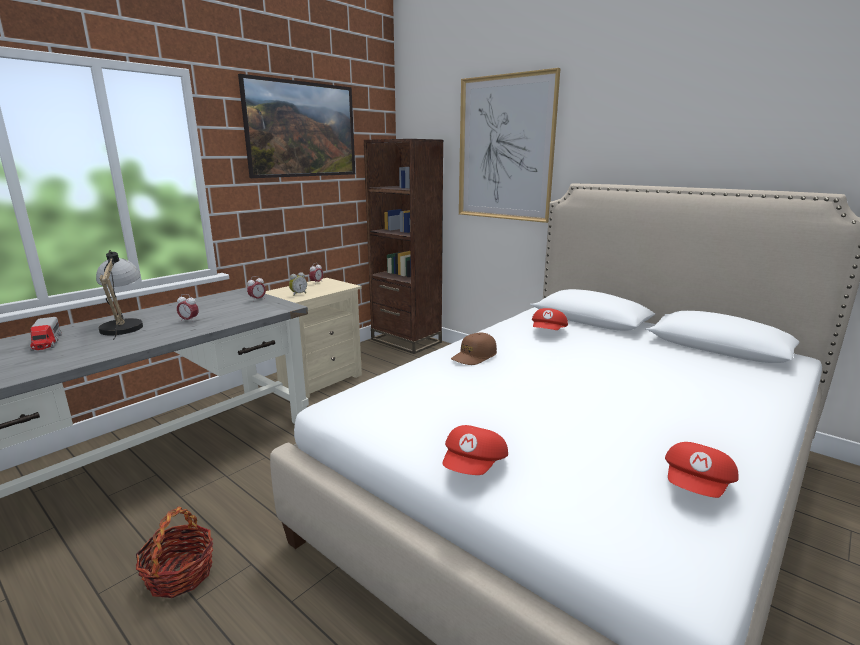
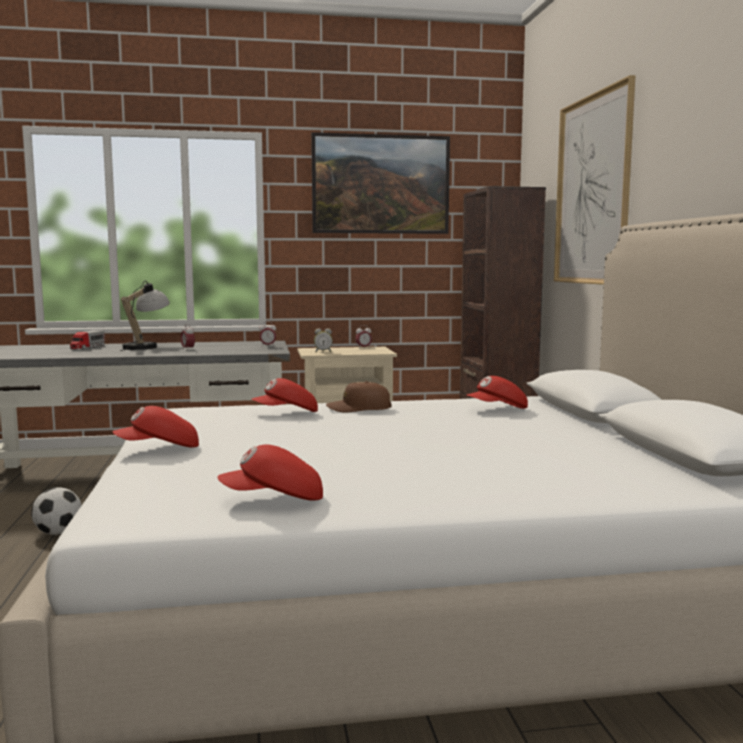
camera: 40 degrees right, 10 degrees down
(180, 574) = (58, 533): basket -> football
(448, 380) = (286, 414): none -> red cap

